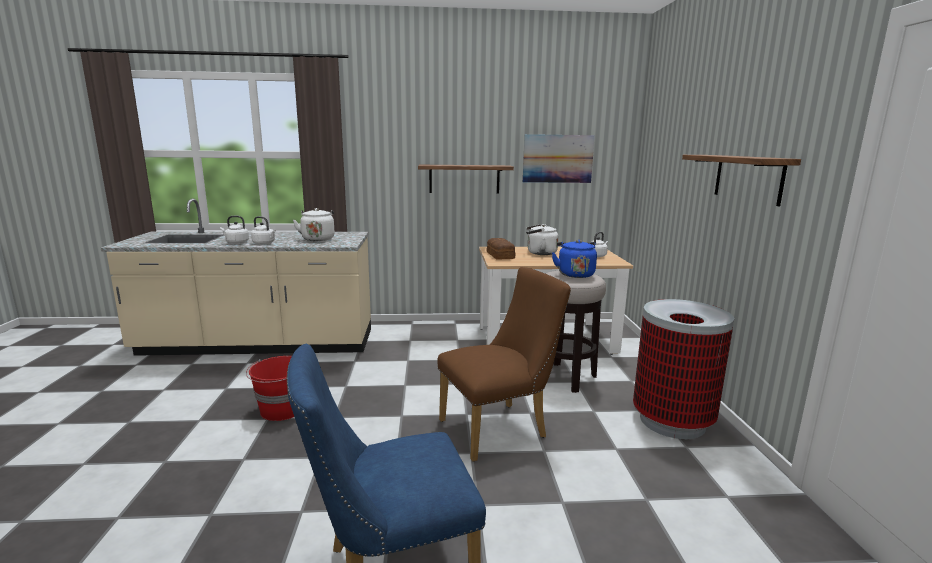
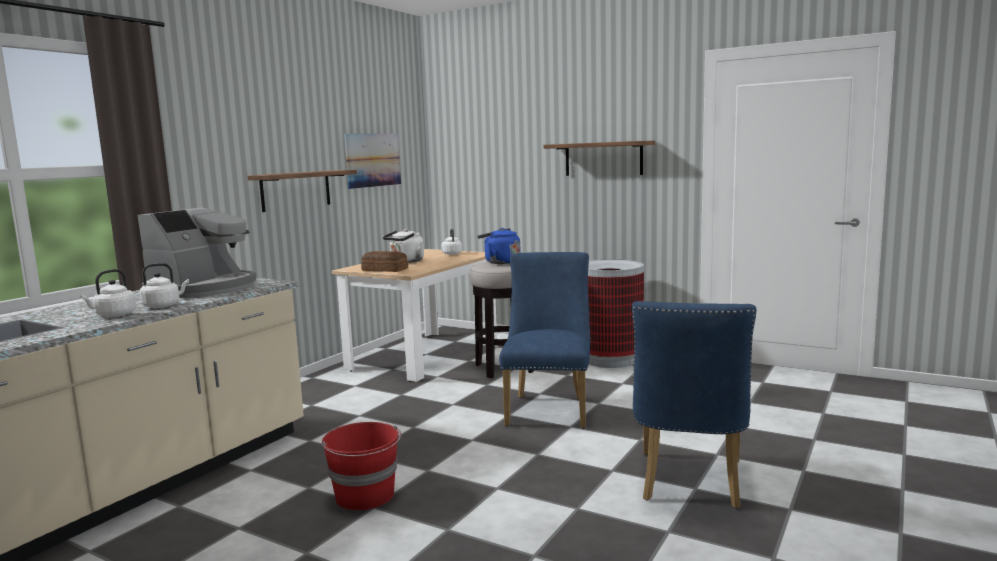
camera: 55 degrees left, 5 degrees down
(318, 239) = (205, 289): white kettle -> coffee machine
(500, 428) = (549, 409): brown chair -> blue chair

